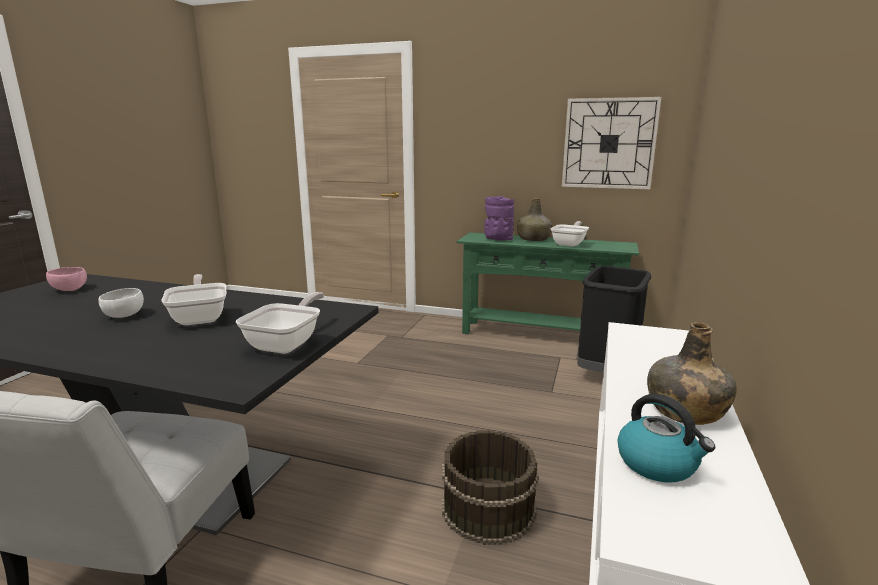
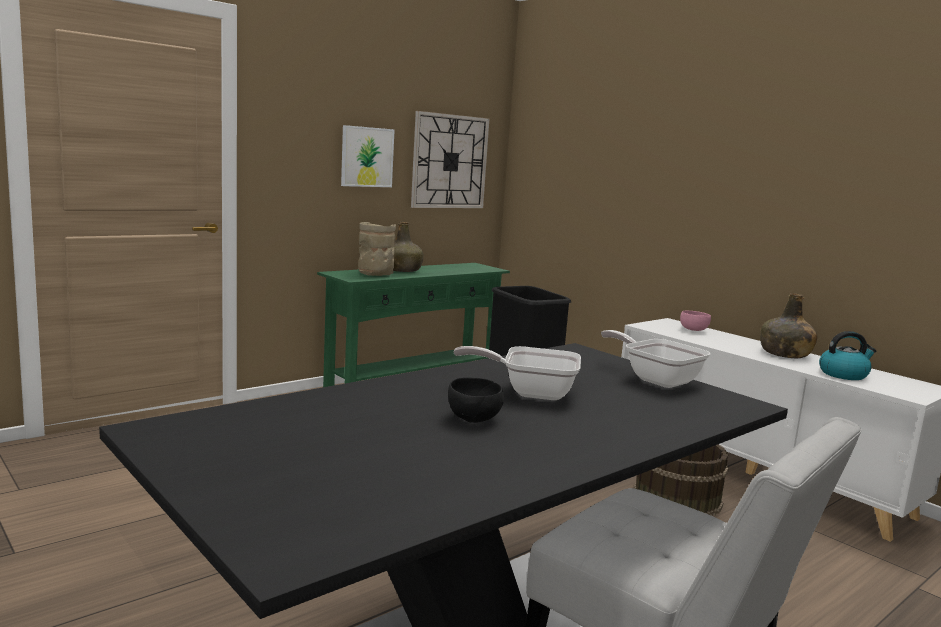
camera: 60 degrees left, 5 degrees down
(70, 289) = (249, 435): pink bowl -> pink bowl (693, 330)
(124, 316) = (474, 419): white bowl -> black bowl
(497, 239) = (375, 274): purple vase -> beige vase
(516, 143) = (367, 157): none -> picture
(570, 243) = (443, 270): frying pan -> none

